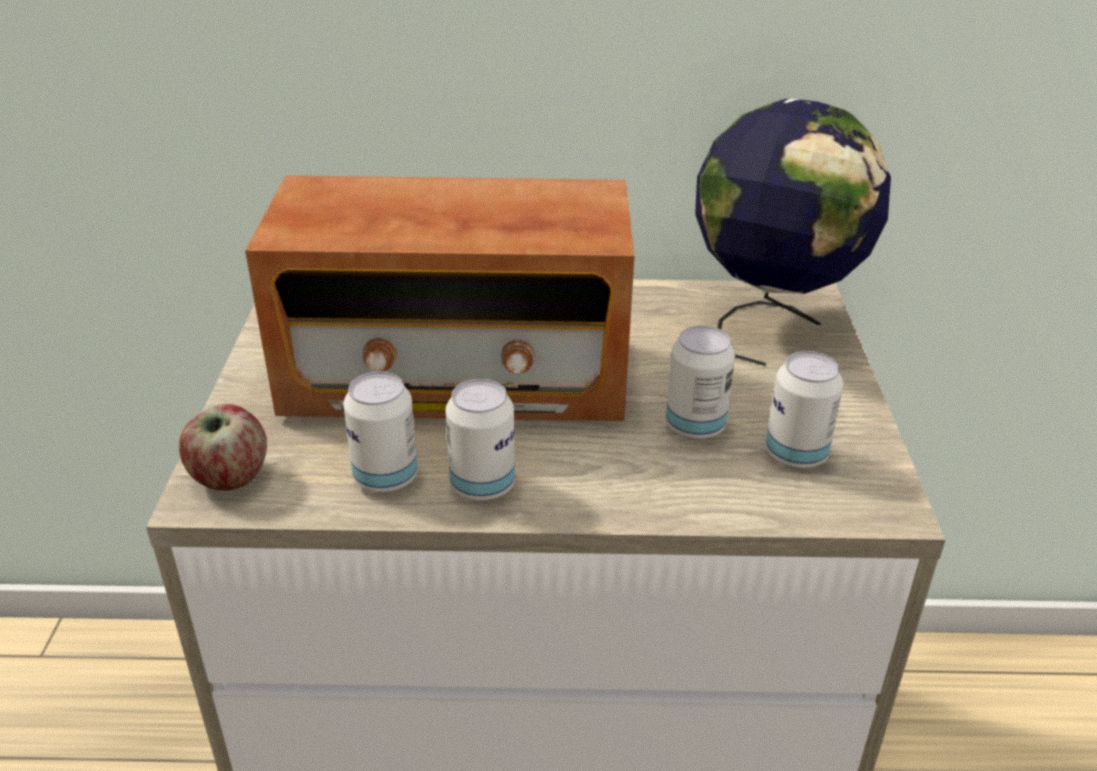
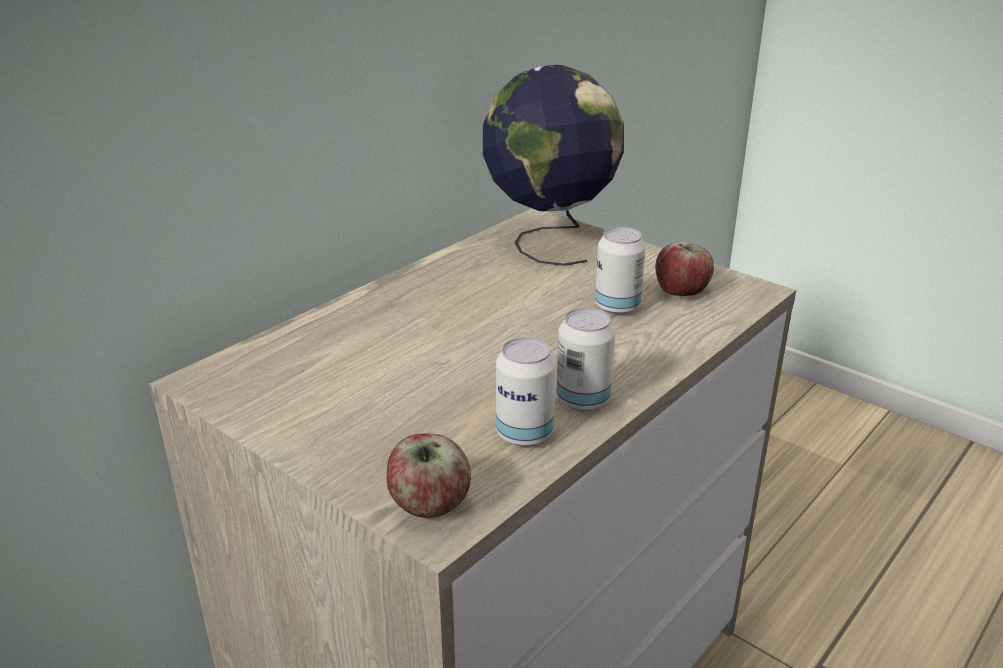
camera: 50 degrees left, 5 degrees down
(456, 380) = (446, 361): radio -> none
(795, 455) = (682, 292): can -> apple

